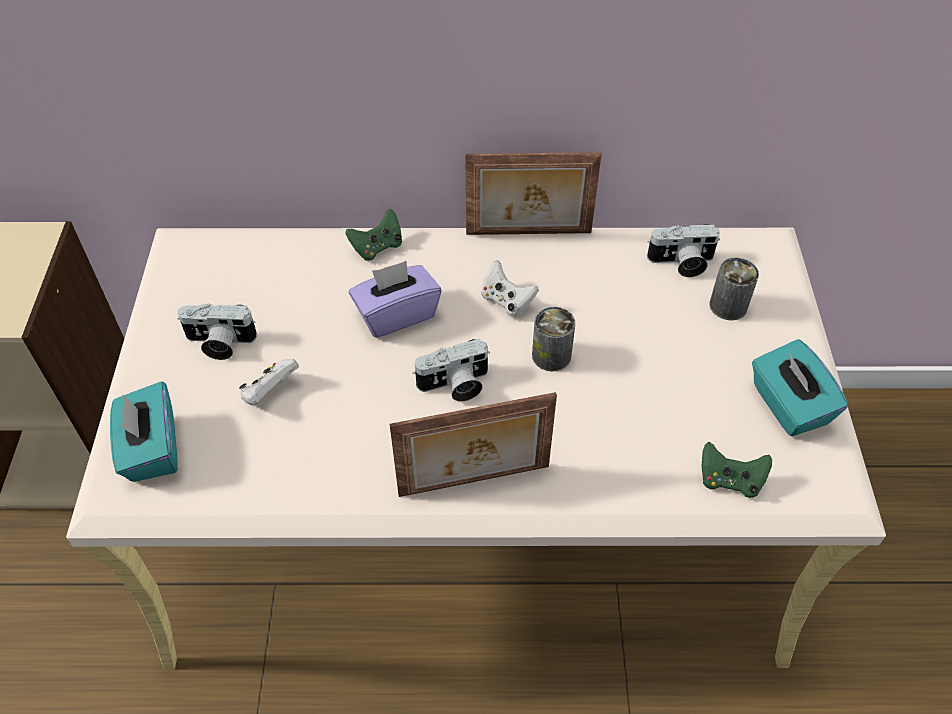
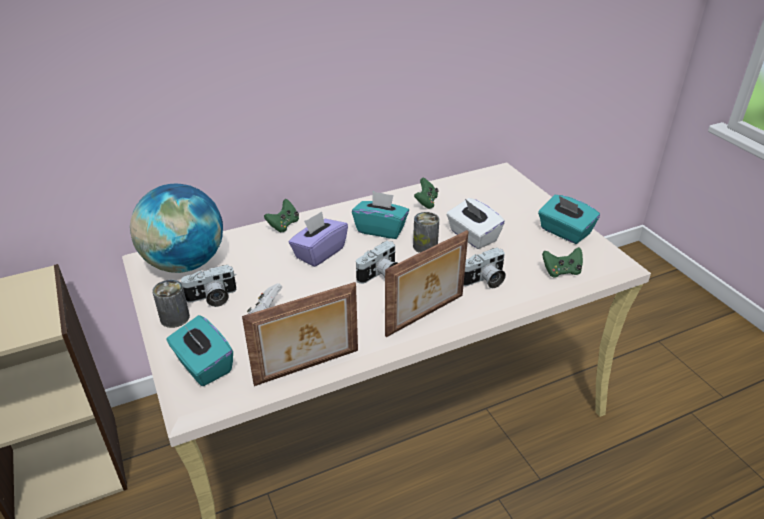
camera: 25 degrees left, 15 degrees down
(218, 272) = (185, 263): none -> globe
(506, 301) = (381, 229): white game controller -> turquoise tissue box
(528, 234) = (370, 197): picture frame -> picture frame (308, 368)
(605, 272) = (426, 202): none -> green game controller
(634, 362) = (472, 236): none -> white tissue box
(681, 263) = (464, 188): camera -> camera (484, 281)
(728, 306) = (502, 200): can -> can (175, 318)

